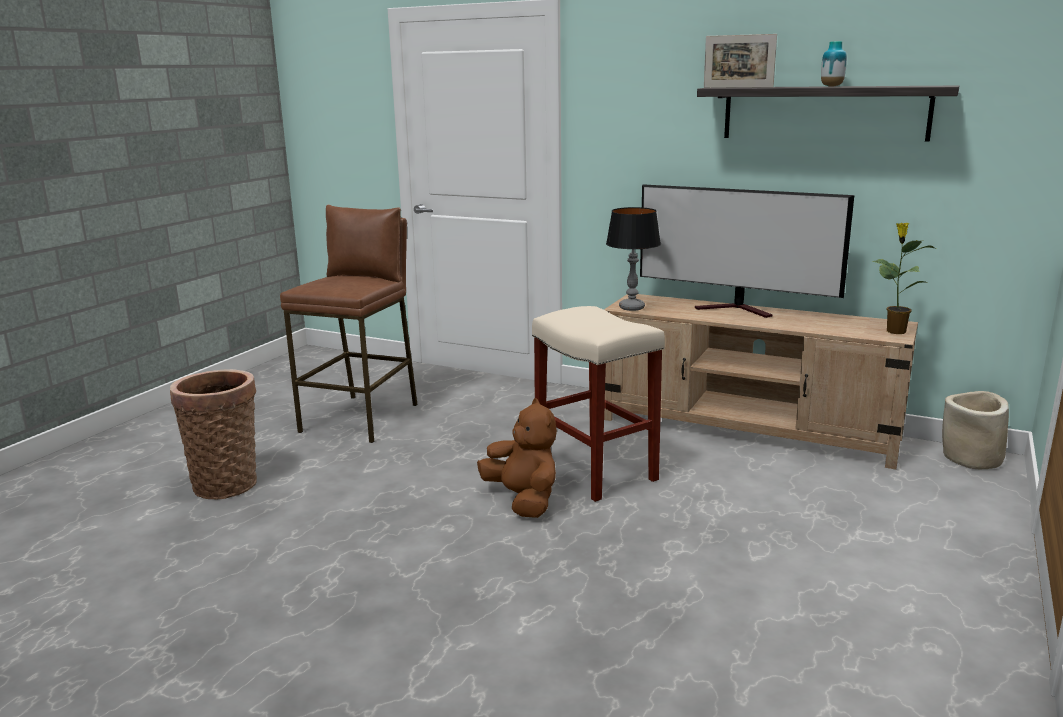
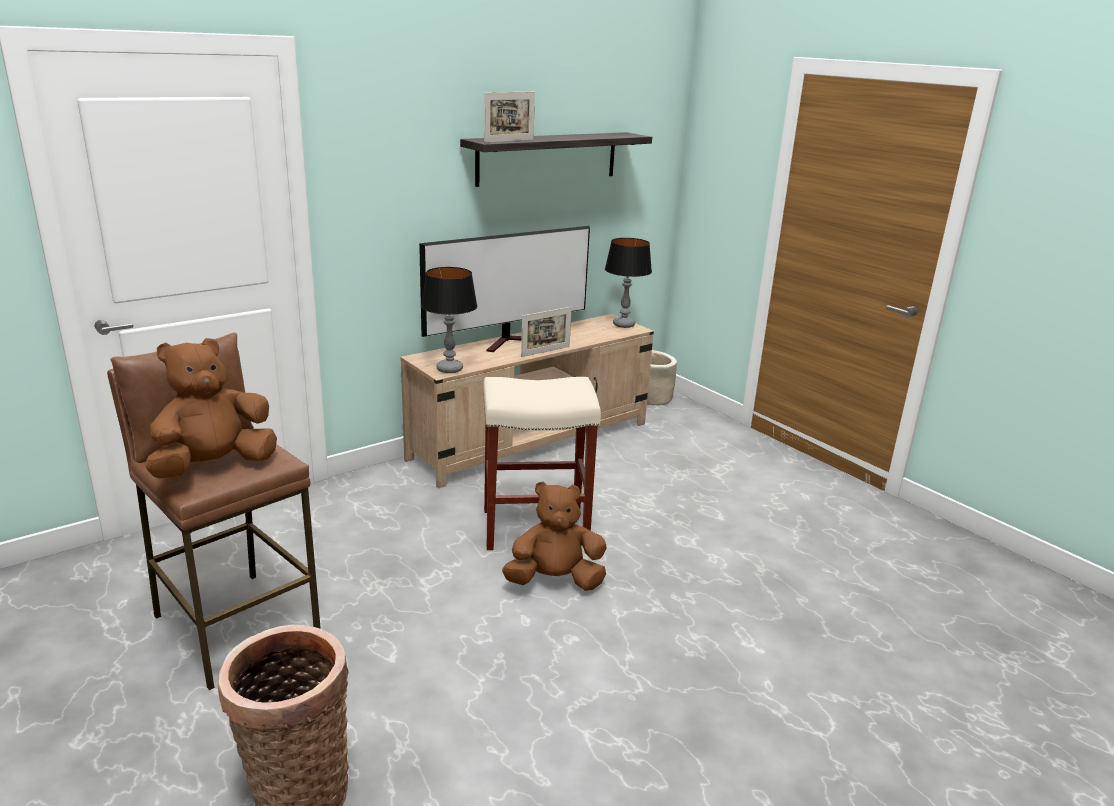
camera: 65 degrees left, 5 degrees up
(329, 284) = (214, 466): none -> brown plush toy
(740, 322) = (545, 351): none -> picture frame
(831, 86) = (566, 137): vase -> none
(894, 331) = (624, 325): potted plant -> table lamp

